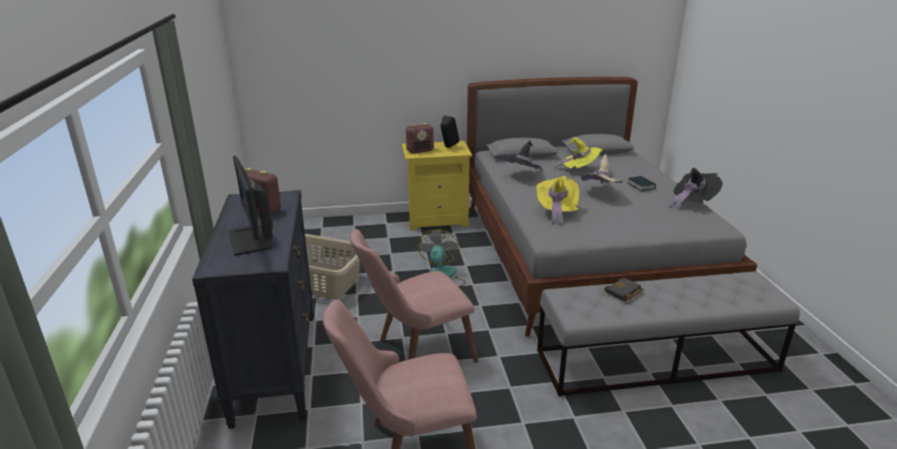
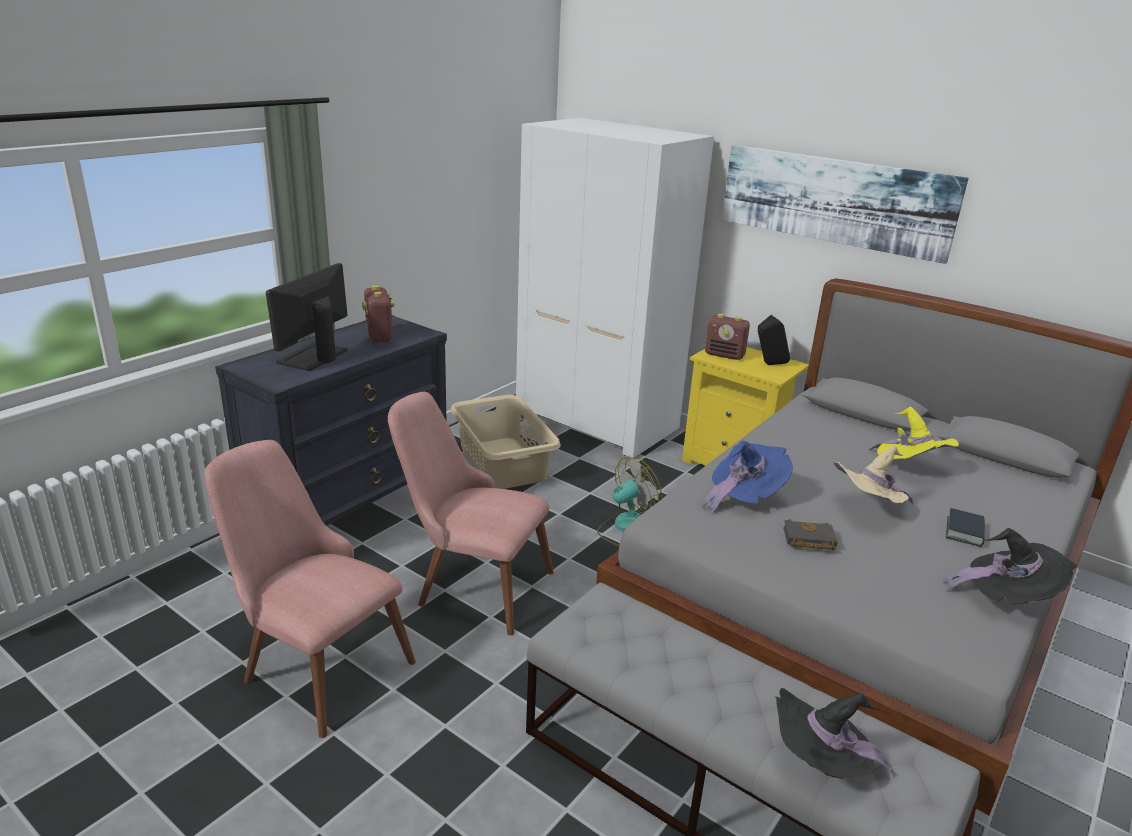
camera: 45 degrees right, 0 degrees up
(330, 231) = (598, 421): none -> white wardrobe
(459, 35) = (834, 200): none -> picture
(522, 176) = (801, 438): black hat -> black hat (820, 765)
(556, 212) = (743, 497): yellow hat -> blue hat
(623, 293) = (685, 649): black book -> black book (807, 540)

